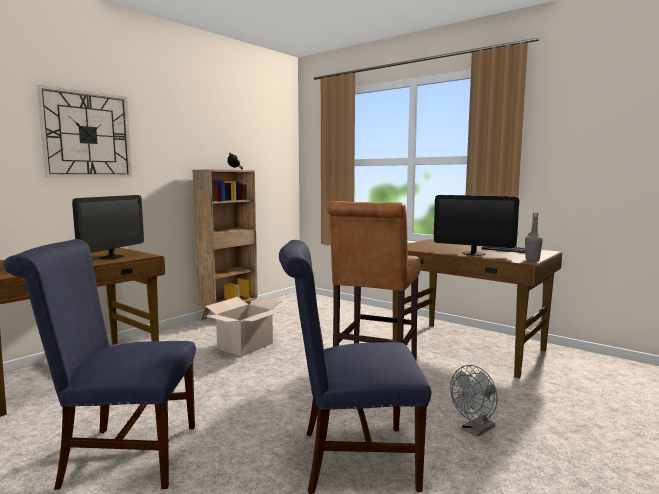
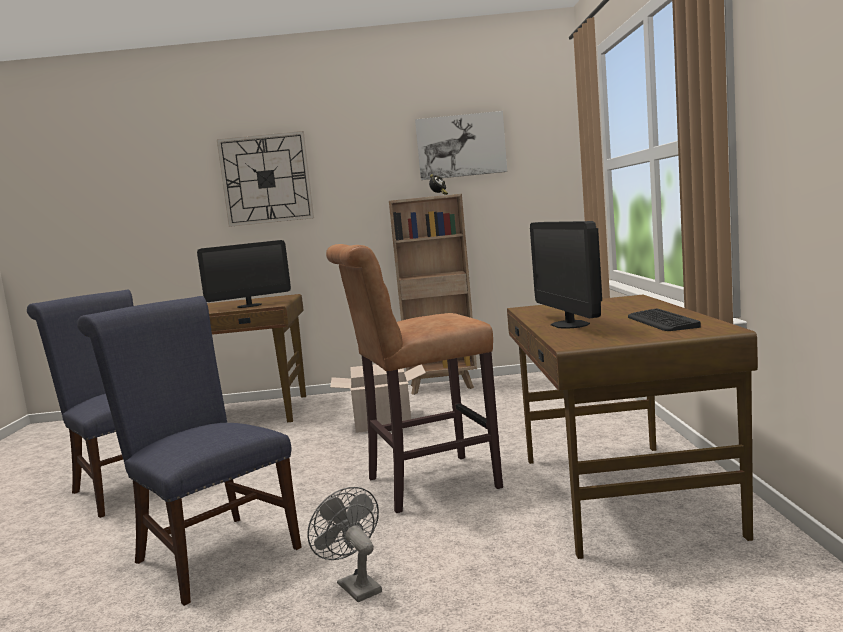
camera: 50 degrees right, 0 degrees up
(238, 134) = (461, 146): none -> picture
(475, 431) = (354, 585): grey fan -> grey fan turned 45 degrees clockwise
(532, 259) = (610, 341): grey bottle -> none

